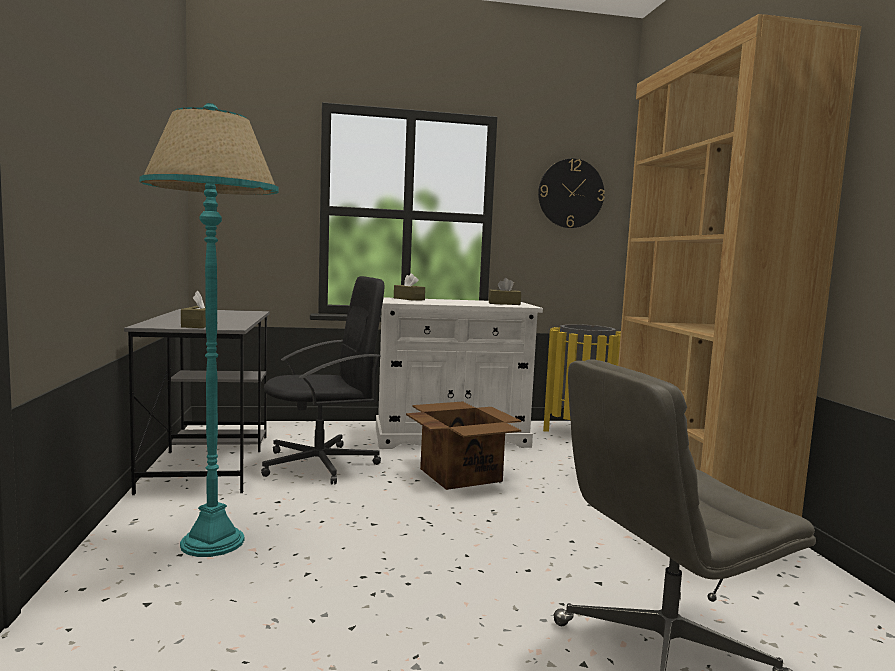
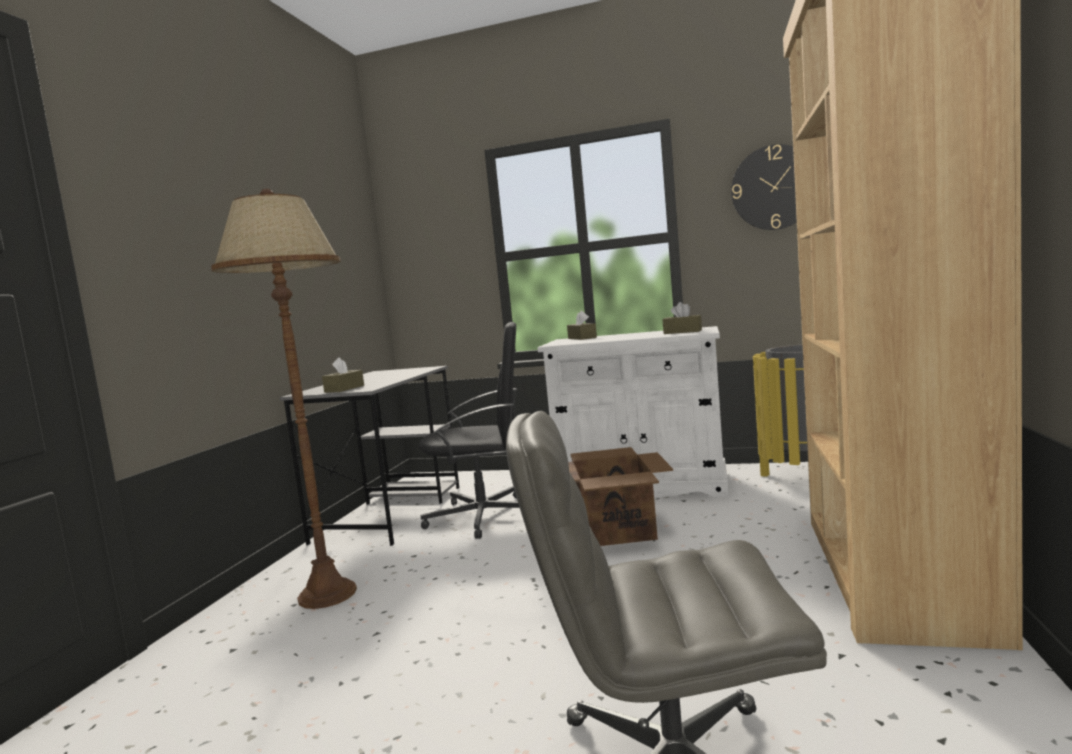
camera: 25 degrees right, 0 degrees up
(213, 542) = (328, 594): turquoise floor lamp -> brown floor lamp

